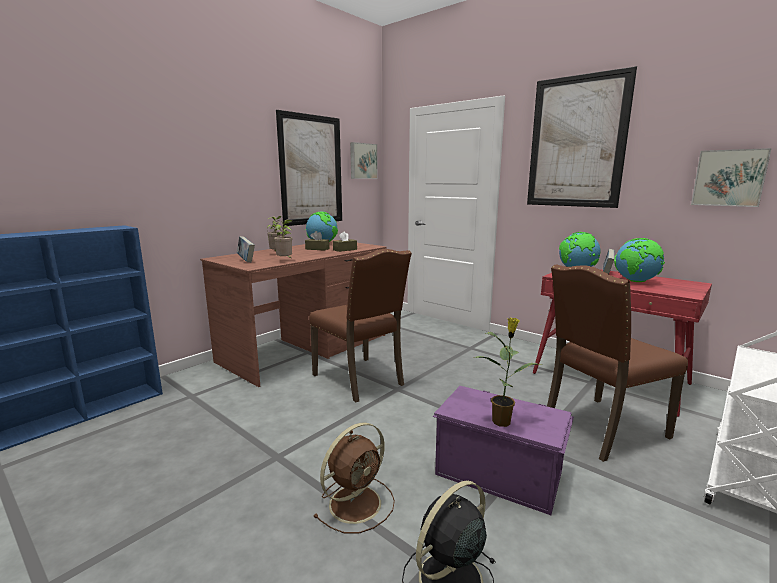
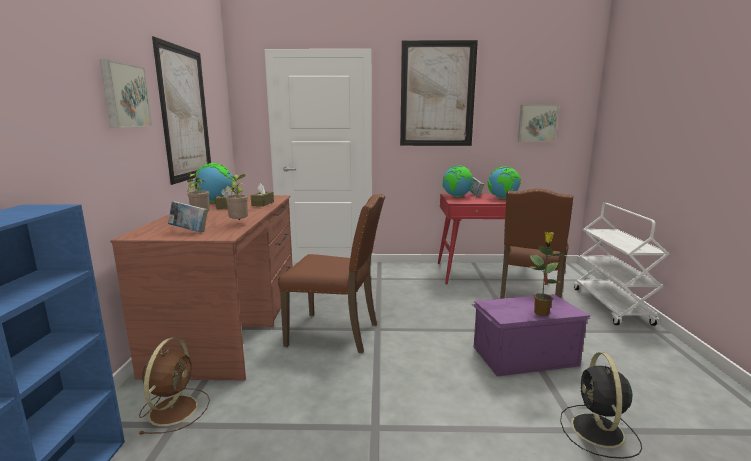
camera: 40 degrees left, 0 degrees up
(357, 502) = (485, 422): brown fan -> brown fan (174, 409)
(362, 161) = (218, 103): picture -> picture (124, 96)

